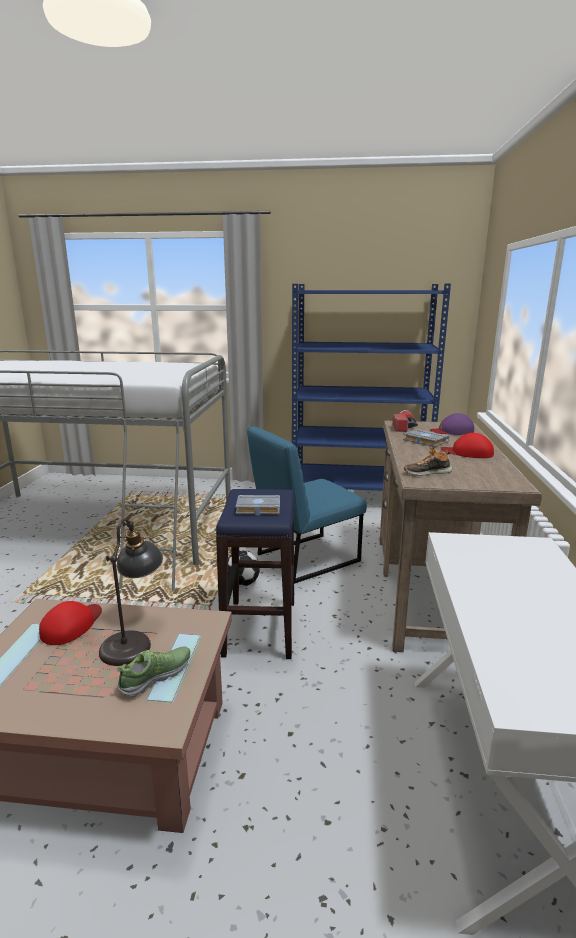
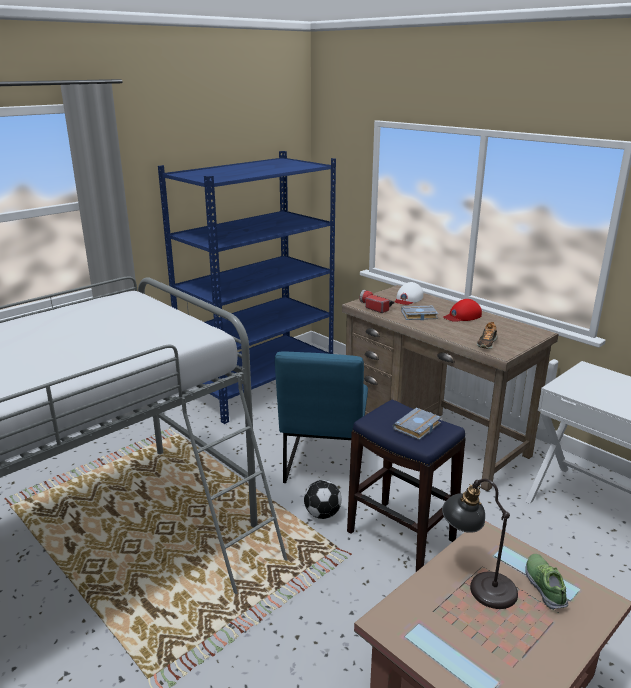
camera: 50 degrees left, 5 degrees up
(72, 625) = (431, 610): red cap -> none
(452, 431) = (408, 299): purple cap -> white cap

